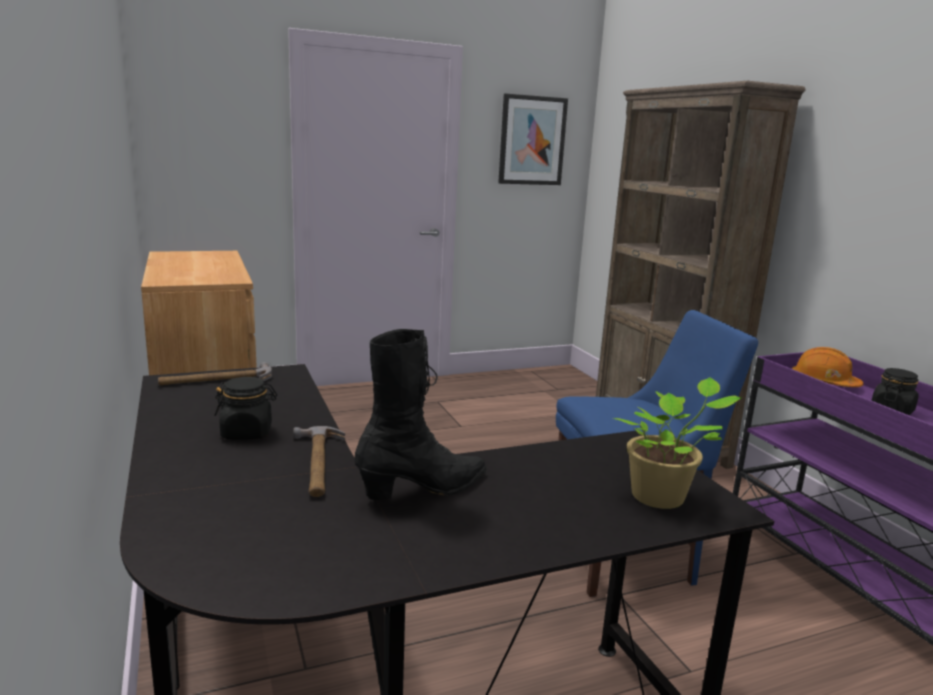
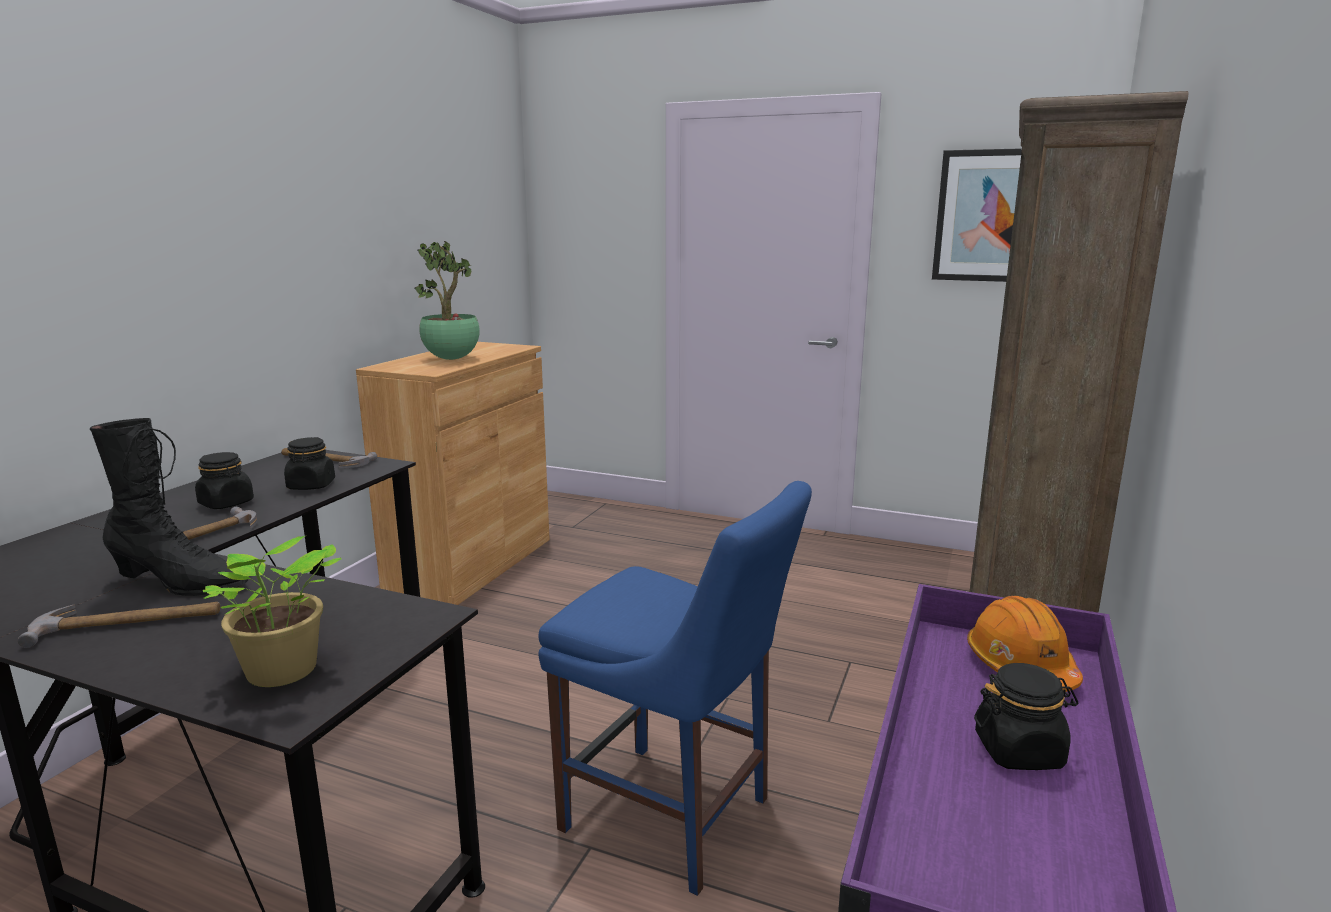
camera: 45 degrees right, 0 degrees up
(206, 268) = (453, 359): none -> potted plant
(278, 400) = (311, 485): none -> black jar
(482, 522) = (129, 623): none -> hammer

